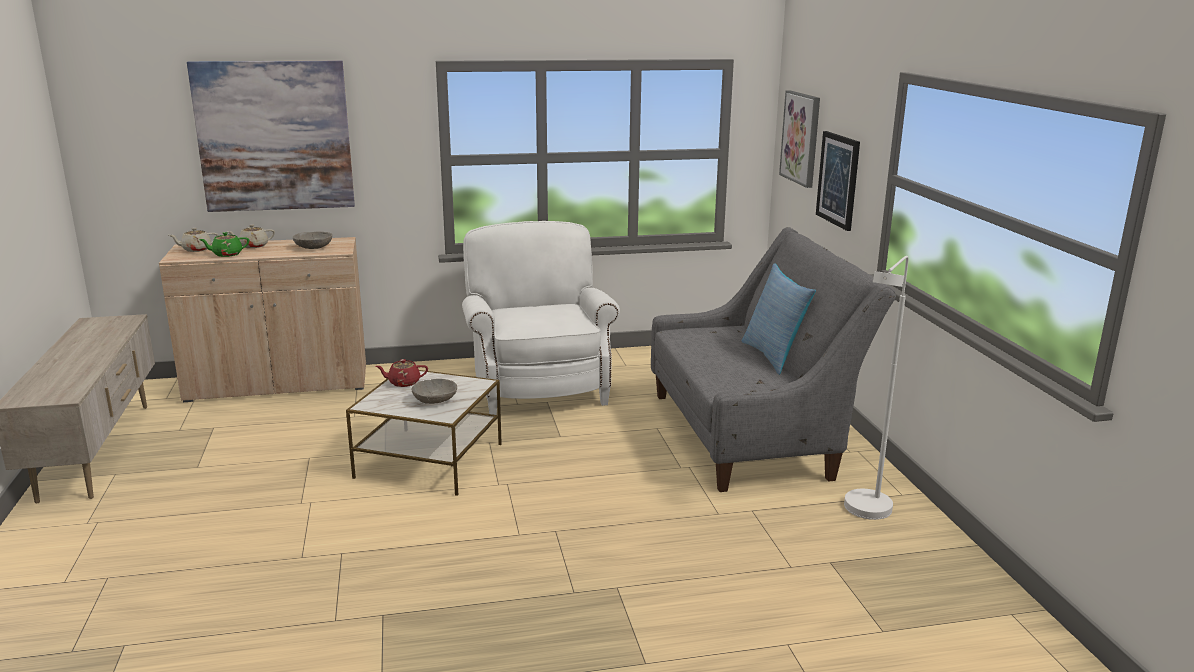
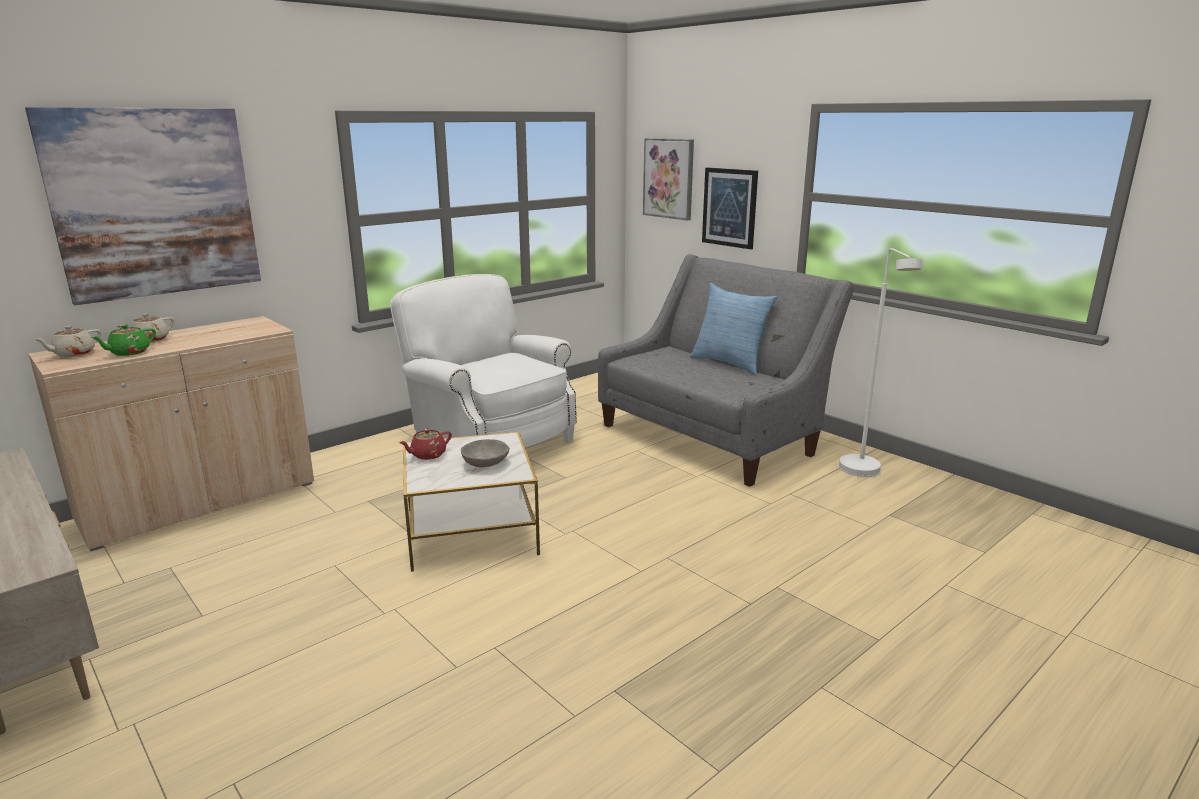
camera: 30 degrees left, 0 degrees up
(313, 247) = (232, 331): grey bowl -> none

